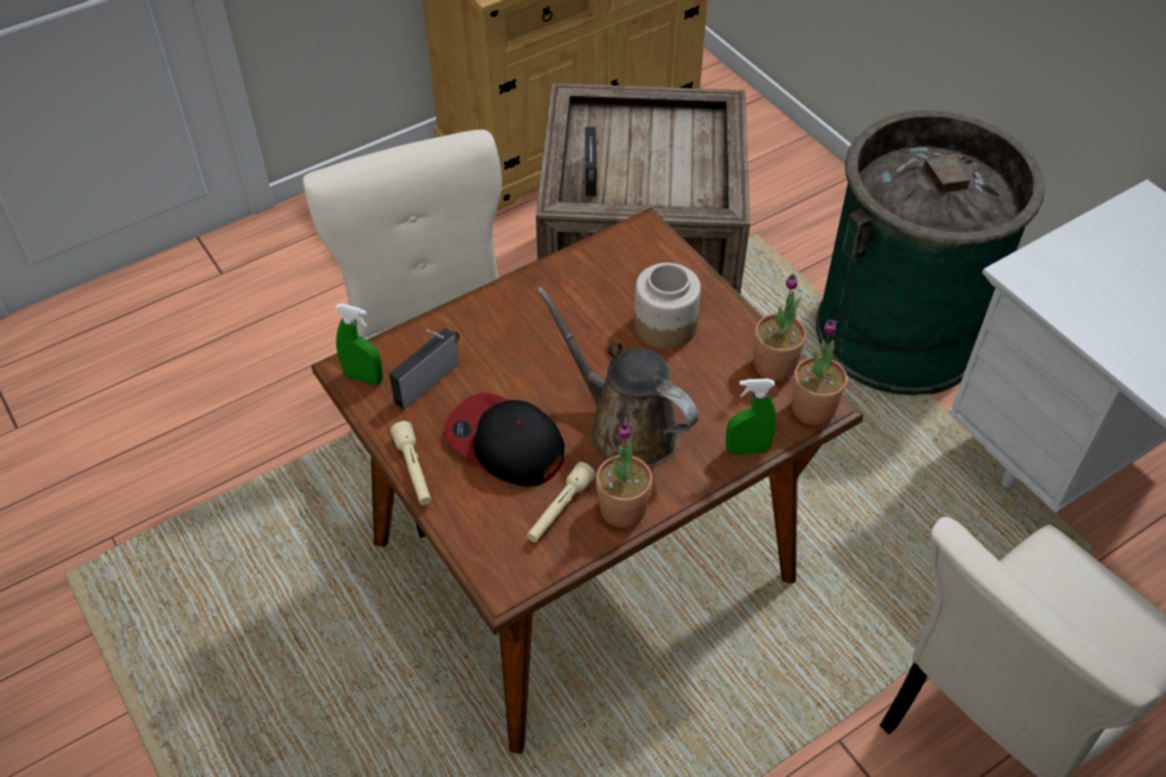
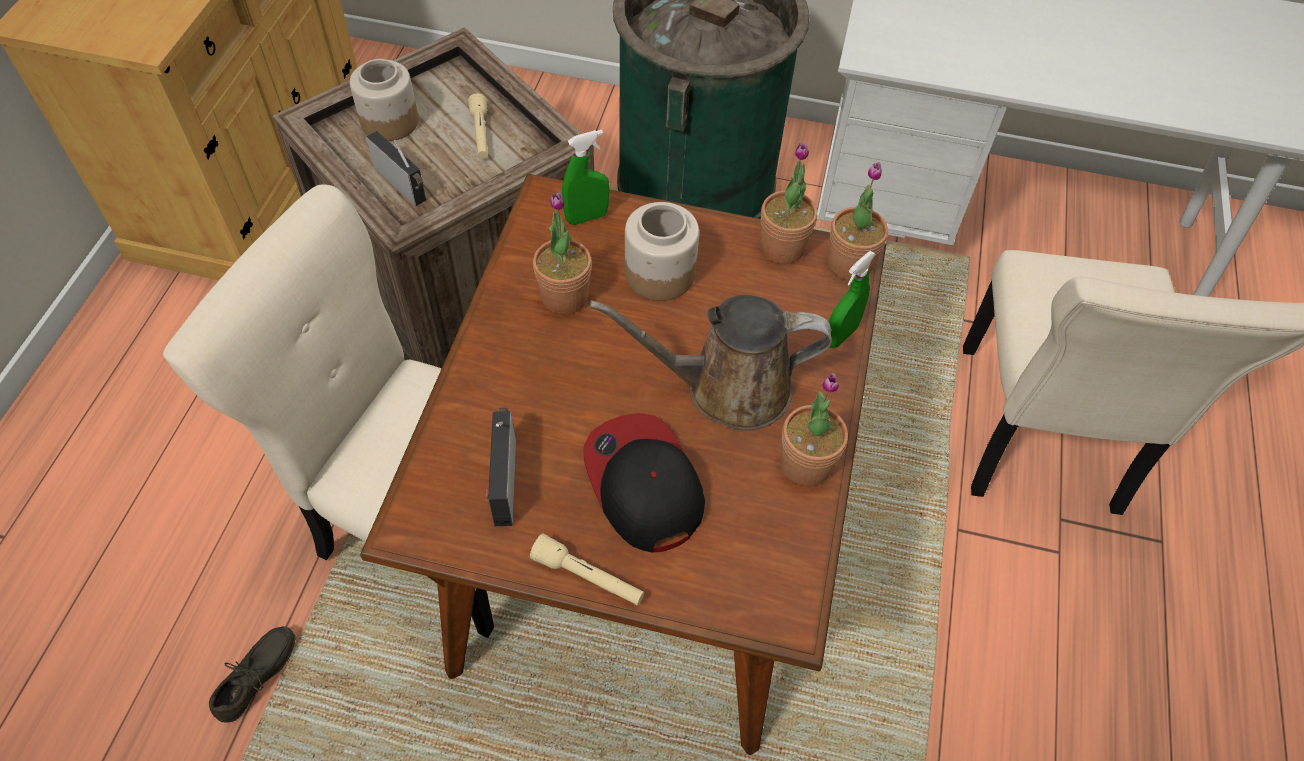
camera: 45 degrees left, 5 degrees up
(273, 456) = (260, 678): none -> grey shoe
(363, 377) = (434, 524): green spray bottle -> green spray bottle (586, 217)
(505, 443) = (642, 484): cap -> cap turned 75 degrees clockwise
(559, 509) = (756, 507): beige flashlight -> beige flashlight (481, 134)
(585, 300) = (564, 297): none -> potted plant
(626, 130) = (389, 122): none -> jar

